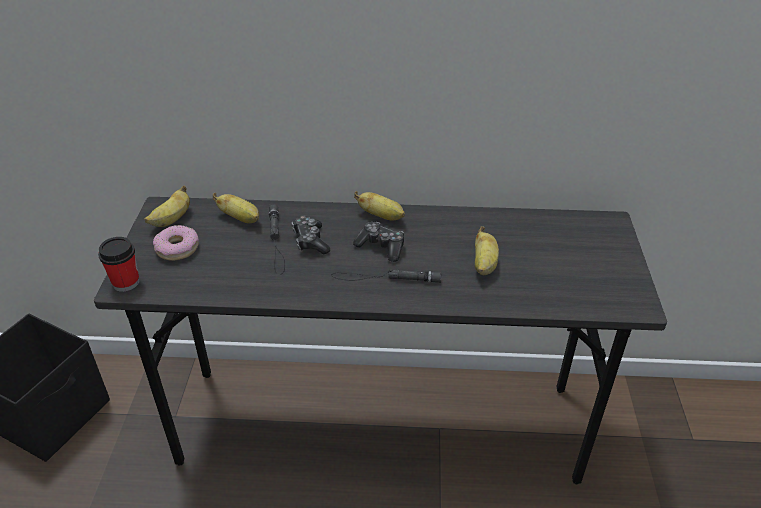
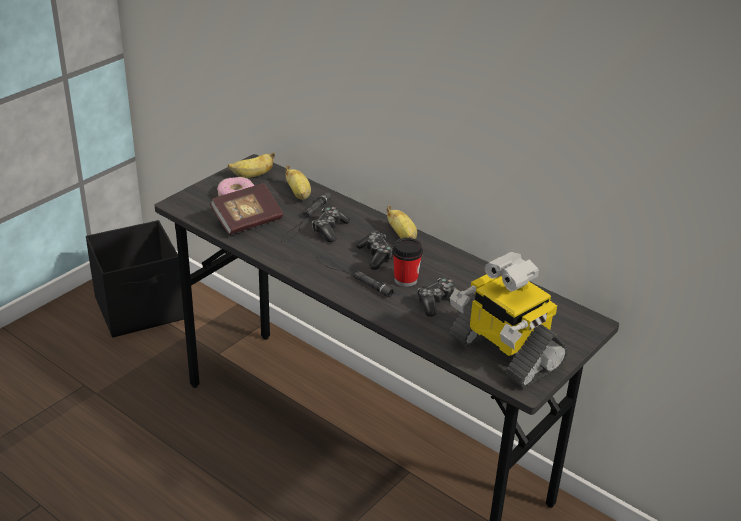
camera: 35 degrees right, 5 degrees down
(126, 282) = (183, 202): cup -> cup (405, 280)
(219, 271) = (247, 221): none -> book
(484, 265) = (438, 302): banana -> game controller
(587, 284) = (504, 352): none -> toy robot

